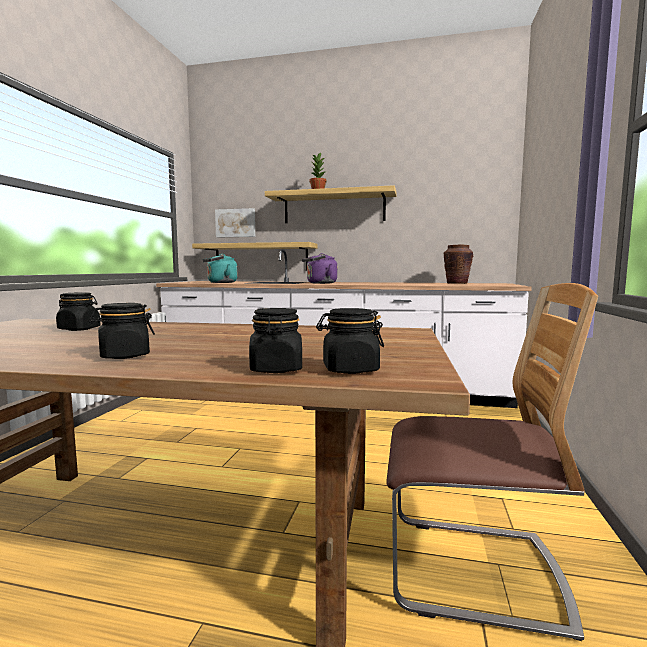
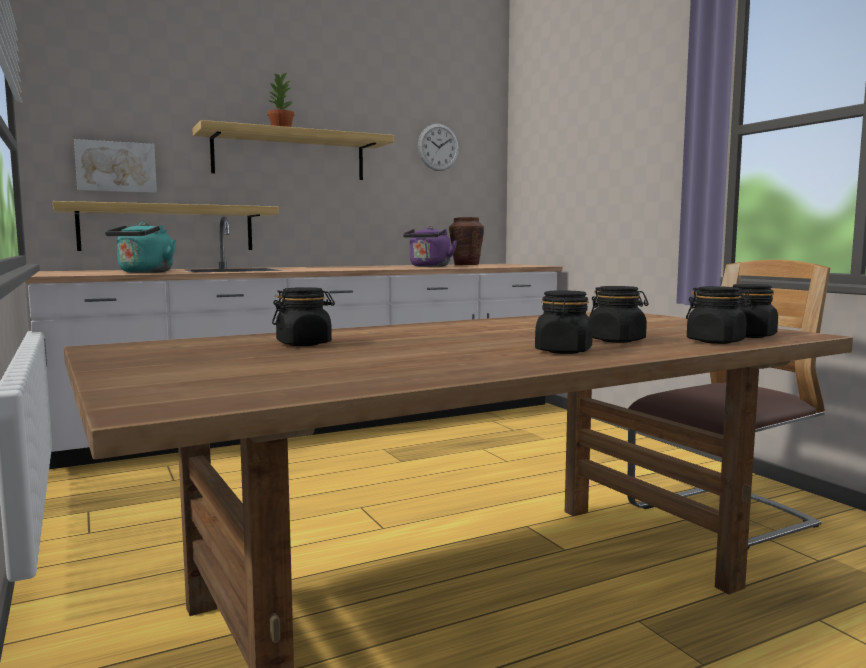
camera: 40 degrees left, 0 degrees up
(218, 354) = (617, 340): none -> black jar
(320, 283) = (311, 269): purple kettle -> purple kettle (429, 266)
(450, 190) = (438, 147): none -> wall clock

